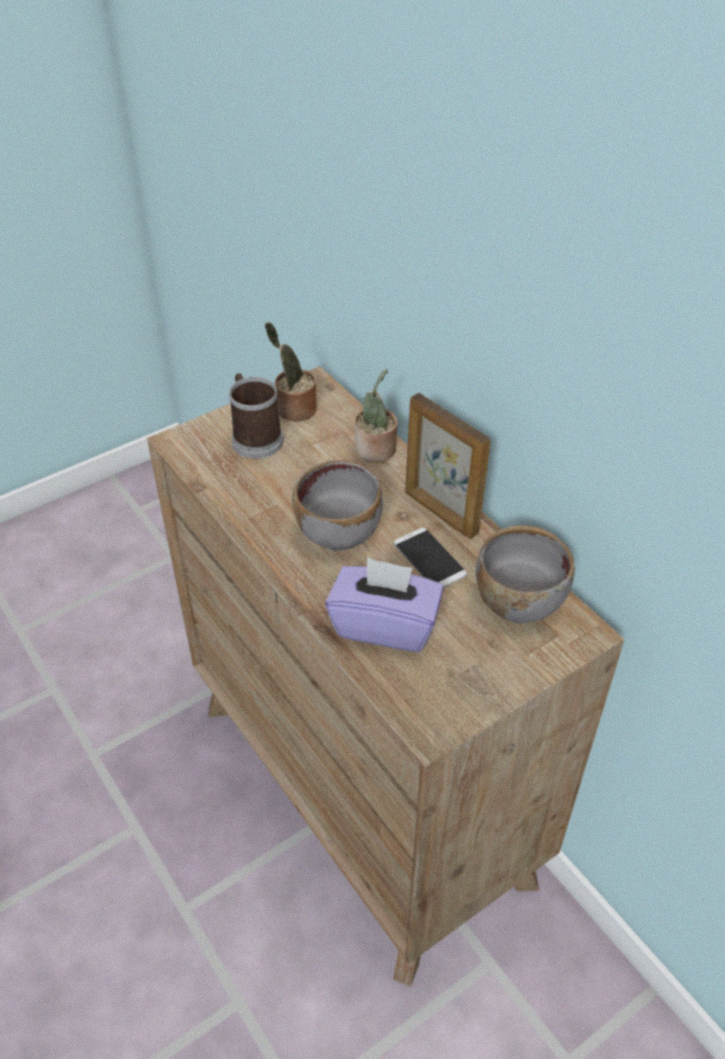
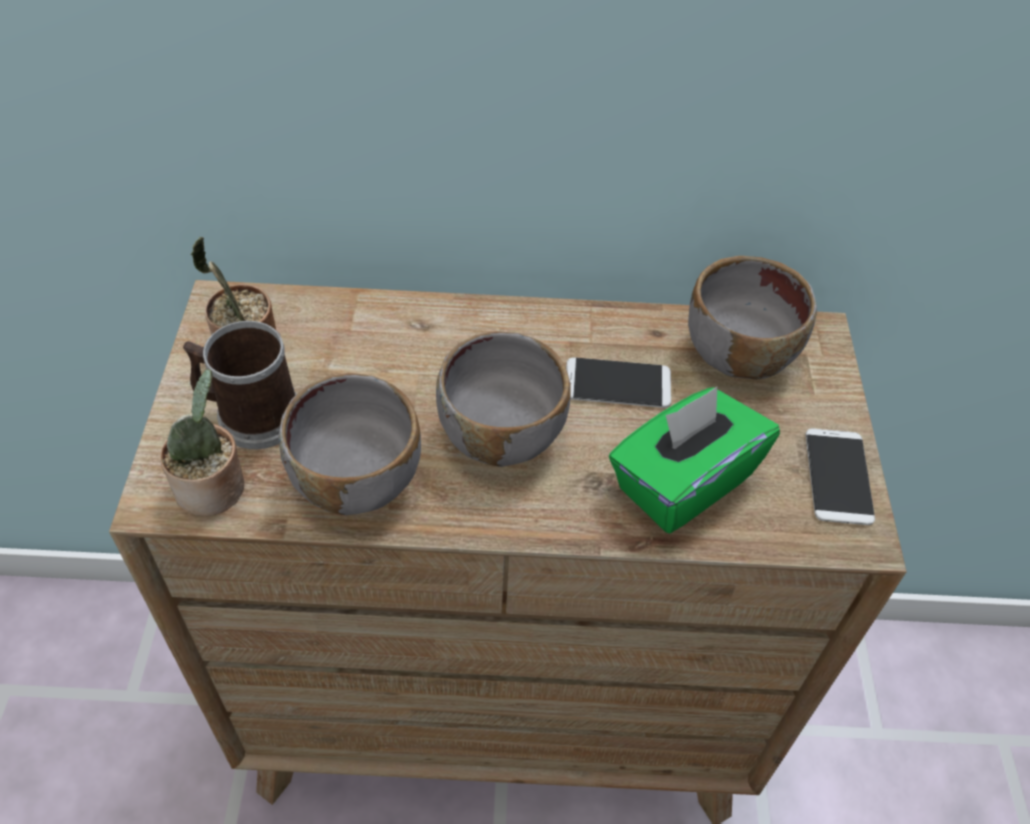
camera: 55 degrees left, 5 degrees up
(254, 497) = (357, 480): none -> grey bowl
(376, 451) = (403, 322): potted plant -> potted plant (214, 489)
(385, 625) = (682, 482): purple tissue box -> green tissue box
(440, 513) = (557, 332): picture frame -> none
(467, 697) = (838, 477): none -> phone

